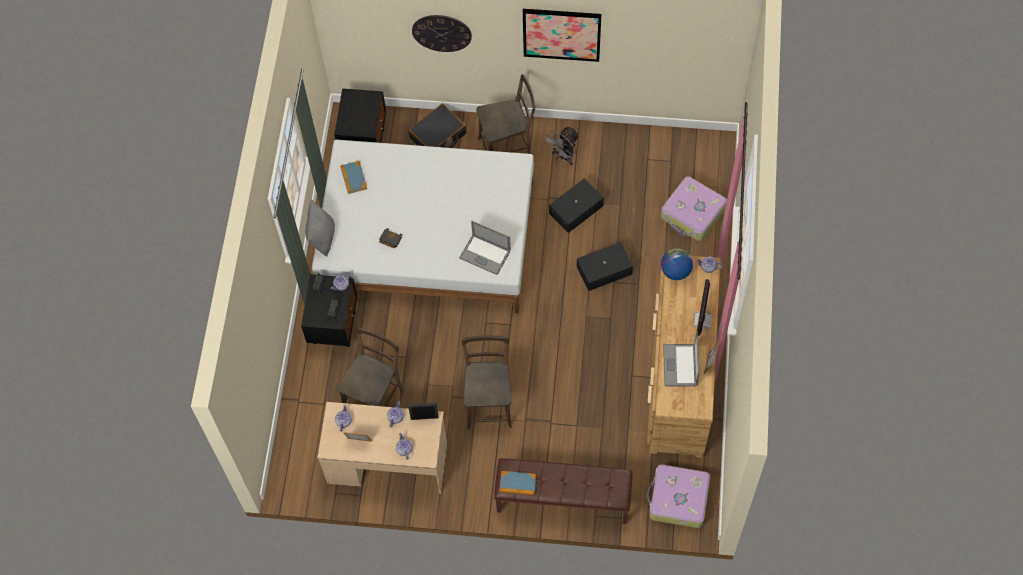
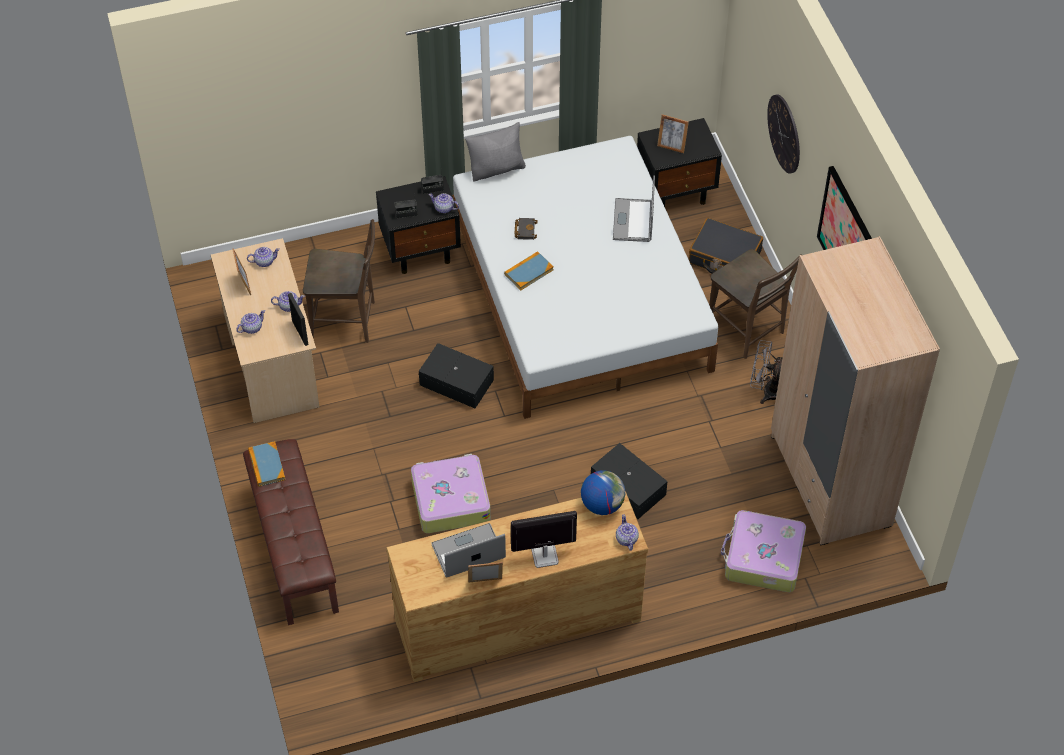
camera: 65 degrees right, 10 degrees down
(353, 178) = (588, 169): book -> book (528, 272)
(359, 118) = (671, 146): none -> picture frame
(485, 254) = (551, 325): laptop -> laptop (633, 220)
(489, 403) = (390, 430): brown chair -> none
(577, 210) = (699, 430): black storage box -> black storage box (456, 383)
(650, 151) = (830, 481): none -> beige wardrobe
(678, 500) = (343, 672): suitcase -> suitcase (450, 500)

